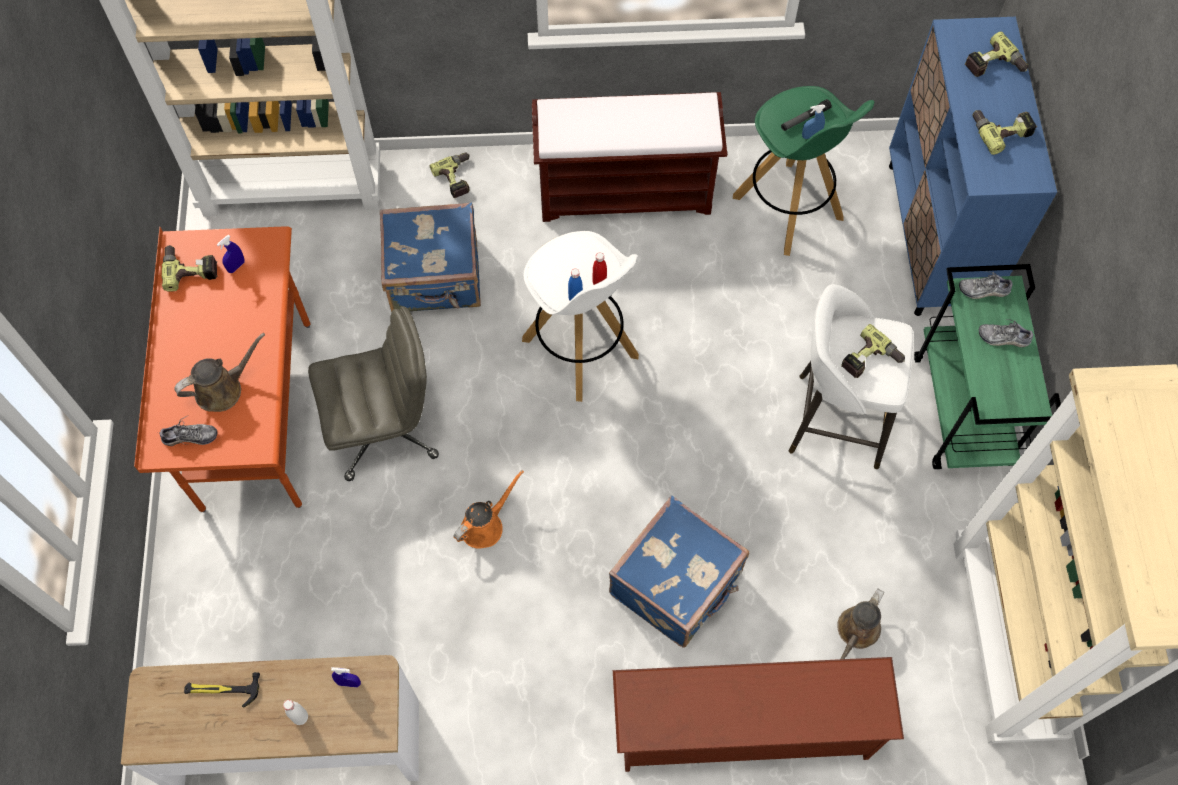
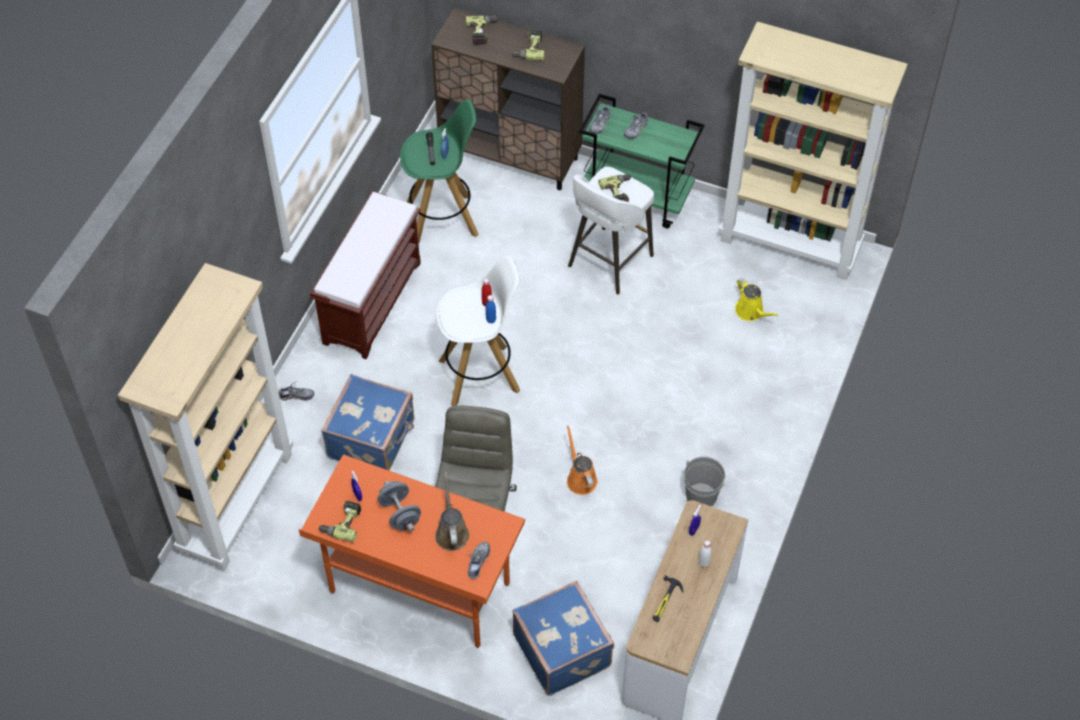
camera: 65 degrees left, 10 degrees down
(227, 322) = (400, 514): none -> grey dumbbell
(458, 178) = (296, 396): power drill -> shoe
(525, 684) = (701, 496): none -> grey bucket
(677, 584) = (676, 389): blue suitcase -> blue suitcase (563, 649)
(742, 731) = (784, 394): brown shoe rack -> none
(856, 632) = (751, 312): brown watering can -> yellow watering can
(934, 237) = (511, 156): blue cabinet -> brown cabinet

